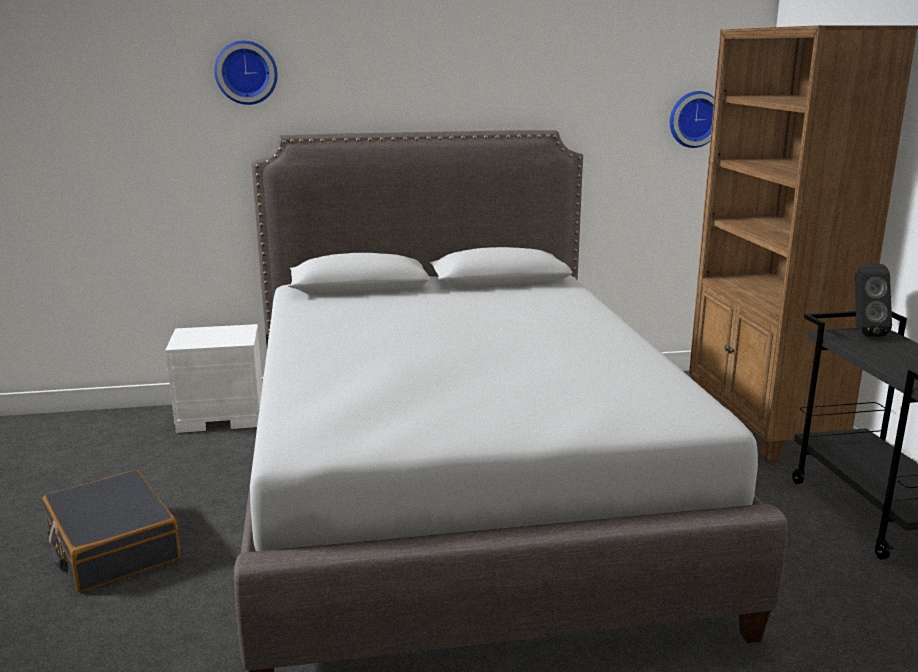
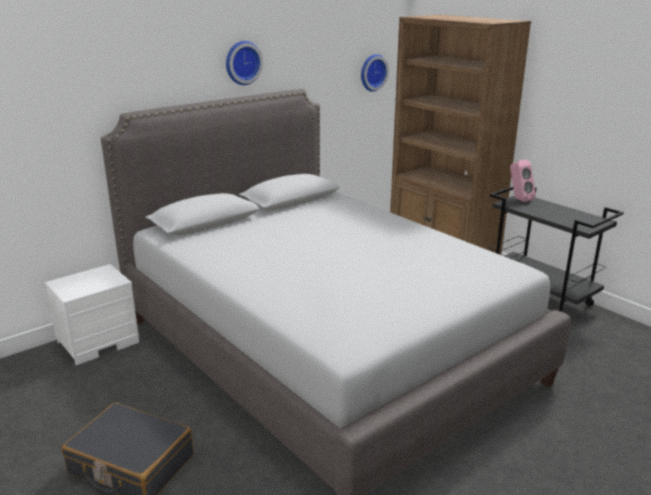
camera: 30 degrees left, 5 degrees up
(246, 72) = (85, 65): wall clock -> wall clock (242, 62)
(863, 333) = (518, 199): black speaker -> pink speaker

